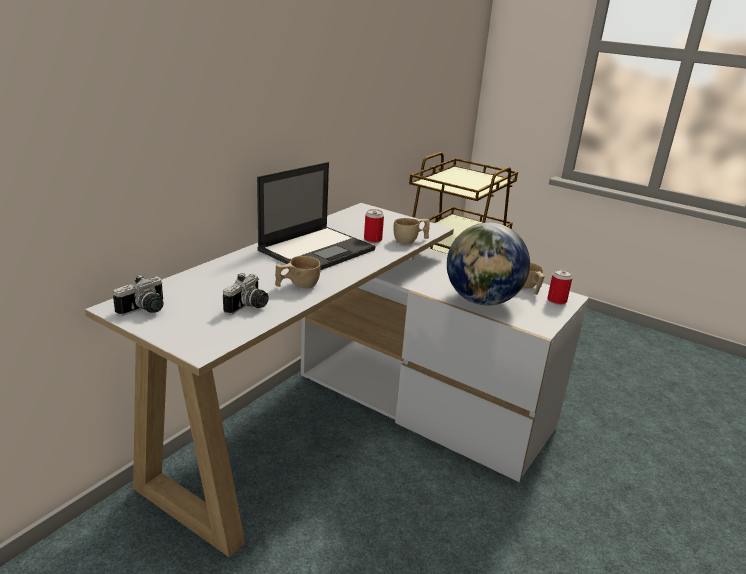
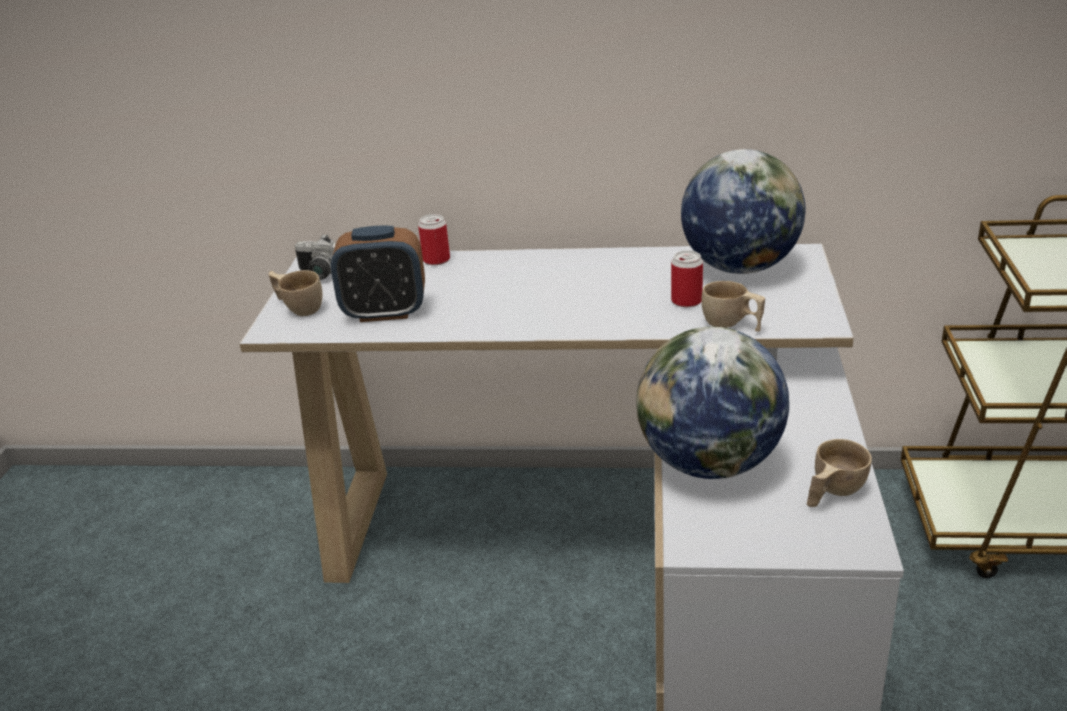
camera: 65 degrees right, 5 degrees up
(249, 307) = (385, 313): camera -> alarm clock
(297, 285) = (471, 313): beige cup -> beige cup (298, 307)
(317, 249) = (592, 284): laptop -> none
(357, 220) = (740, 267): none -> globe
(556, 301) = (824, 536): can -> can (436, 260)

